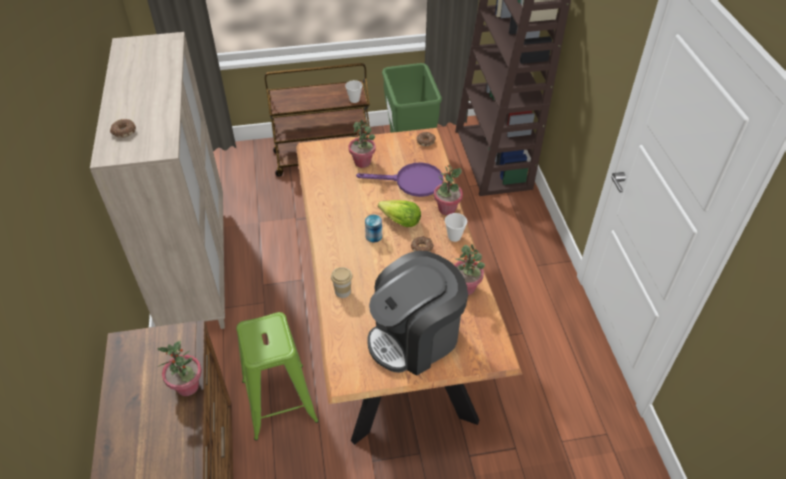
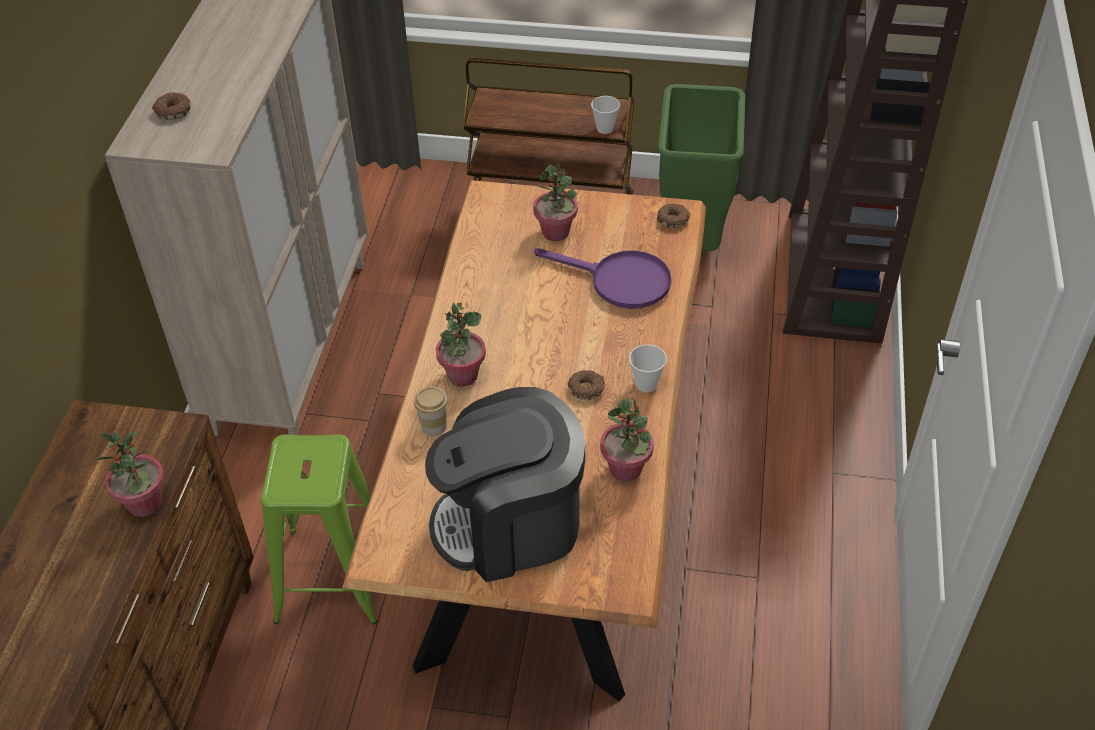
camera: 20 degrees right, 0 degrees up
(373, 236) = (519, 353): can -> none
(400, 221) = (571, 339): lettuce -> none
(446, 209) = (655, 337): potted plant -> potted plant (462, 375)

